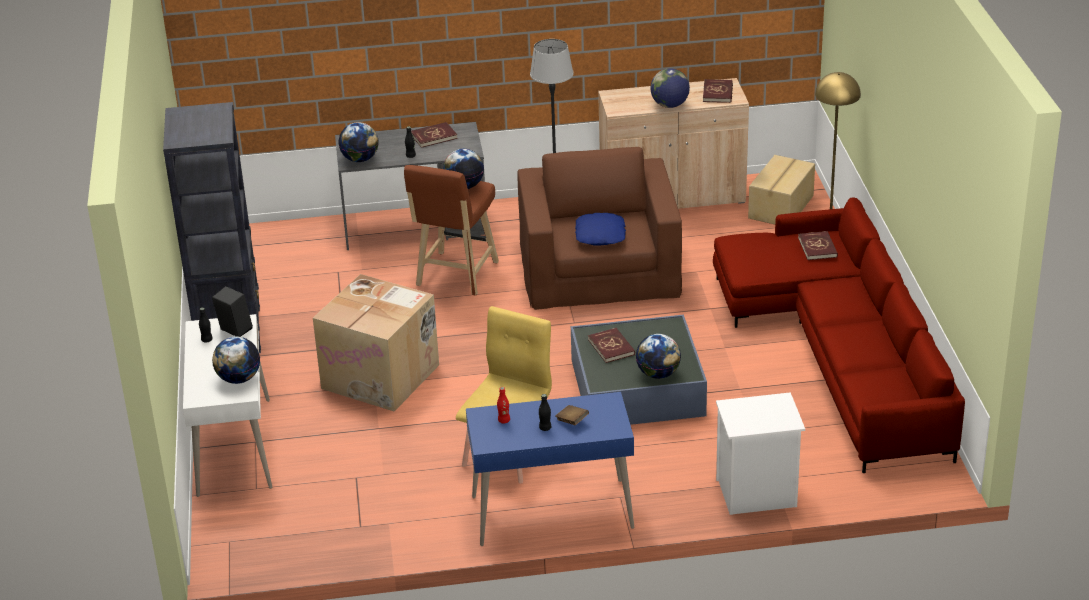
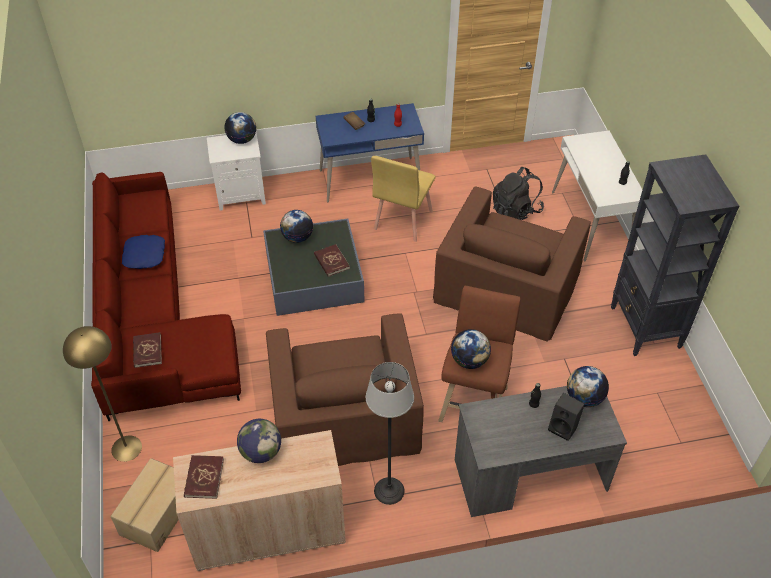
camera: 175 degrees right, 15 degrees up
(233, 330) = (607, 191): black speaker -> black speaker (564, 427)
(238, 379) = (583, 151): globe -> globe (242, 140)
(336, 464) = (516, 210): none -> black backpack
(382, 376) = (507, 285): cardboard box -> brown armchair
(434, 136) = (518, 439): red book -> none
(601, 235) = (340, 358): blue pillow -> blue pillow (144, 255)

